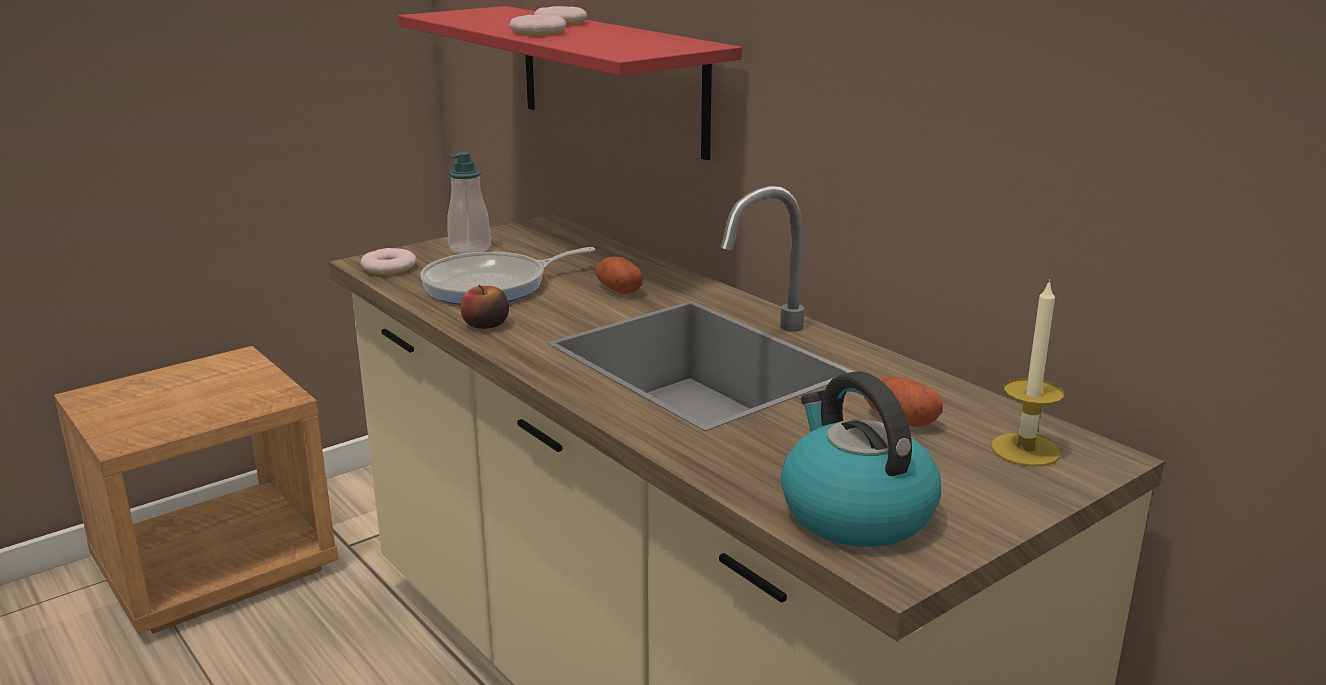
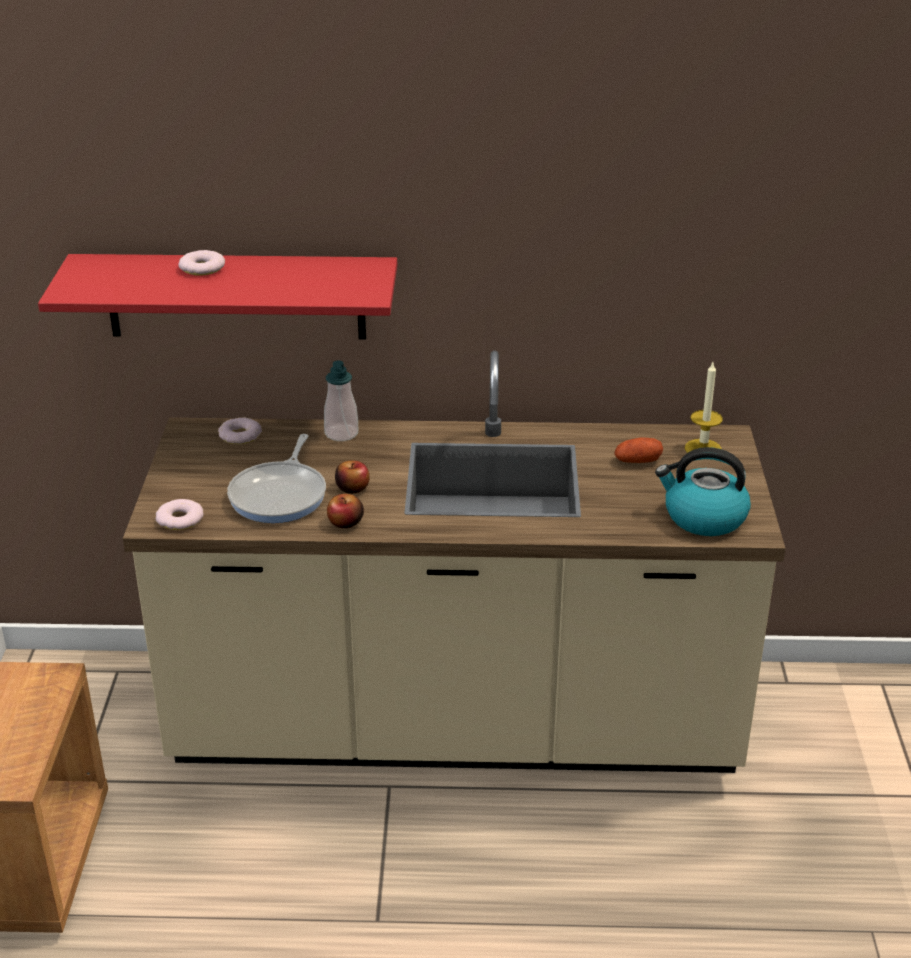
camera: 50 degrees left, 10 degrees up
(470, 249) = (192, 475): soap dispenser -> soap dispenser (341, 433)
(538, 32) = (233, 289): donut -> donut (240, 435)
(556, 306) = (352, 488): none -> apple
(618, 289) = (357, 457): potato -> none

